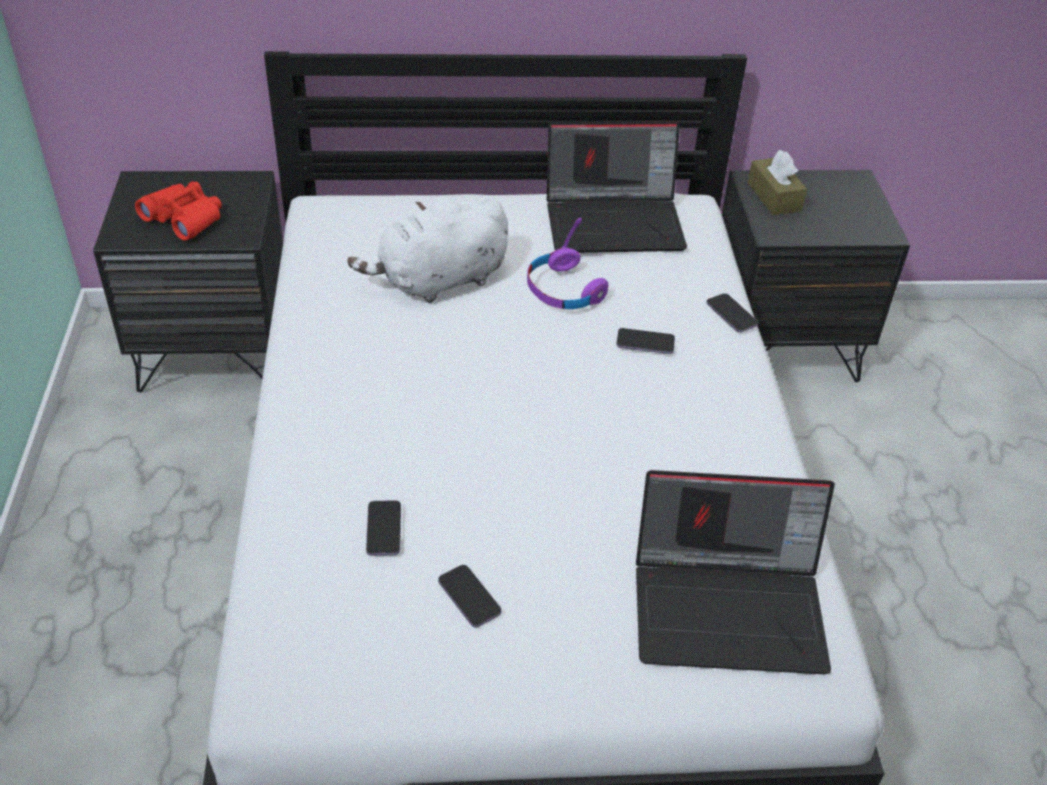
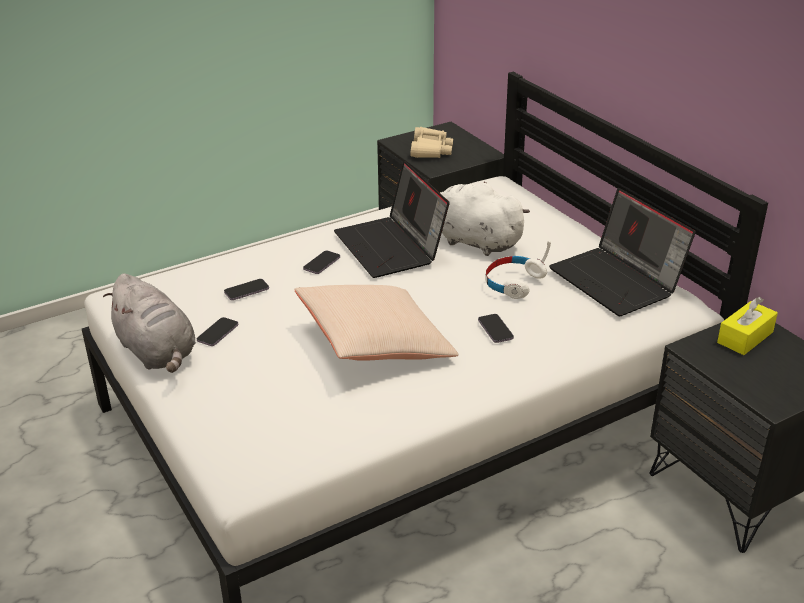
camera: 65 degrees right, 10 degrees down
(184, 219) = (430, 150): red binoculars -> beige binoculars
(471, 684) = (157, 352): none -> grey plush toy
(563, 290) = (513, 283): purple headphones -> white headphones
(603, 449) = (375, 343): none -> beige pillow
(730, 606) = (274, 428): laptop -> laptop (391, 247)
(731, 314) = (571, 358): phone -> phone (322, 264)
(774, 197) = (745, 337): brown tissue box -> yellow tissue box

